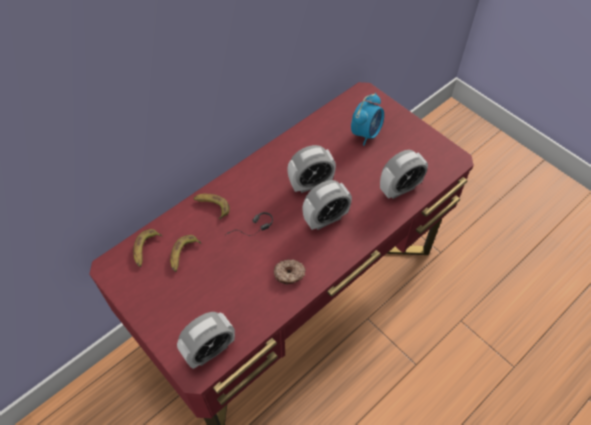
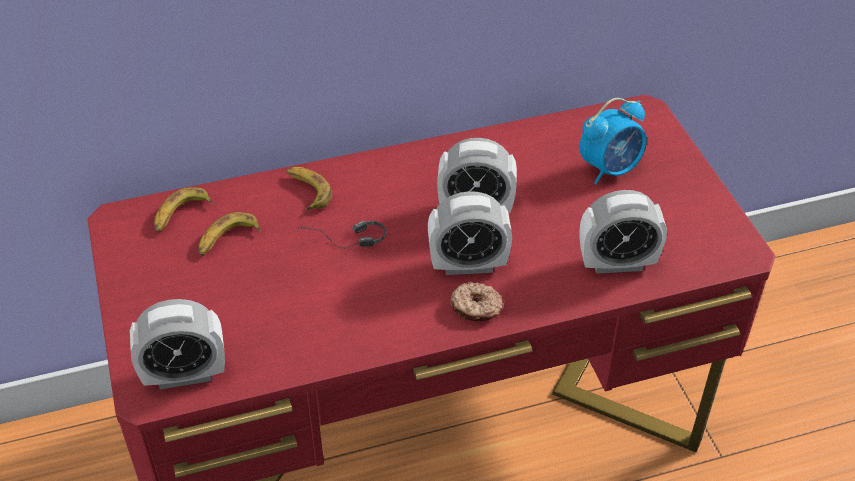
camera: 25 degrees right, 10 degrees down
(289, 274) = (363, 319): donut -> donut (476, 308)

